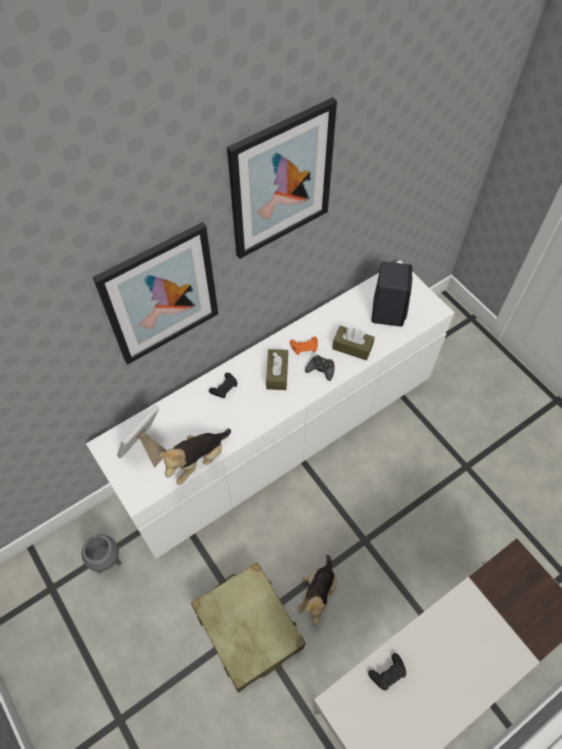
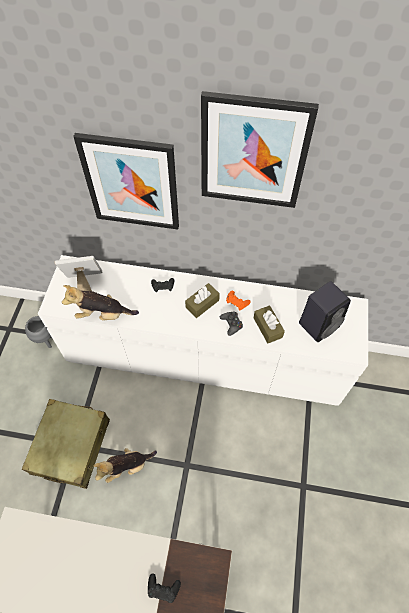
camera: 45 degrees right, 0 degrees up
(387, 673) = (57, 539): black game controller -> black game controller (163, 588)

